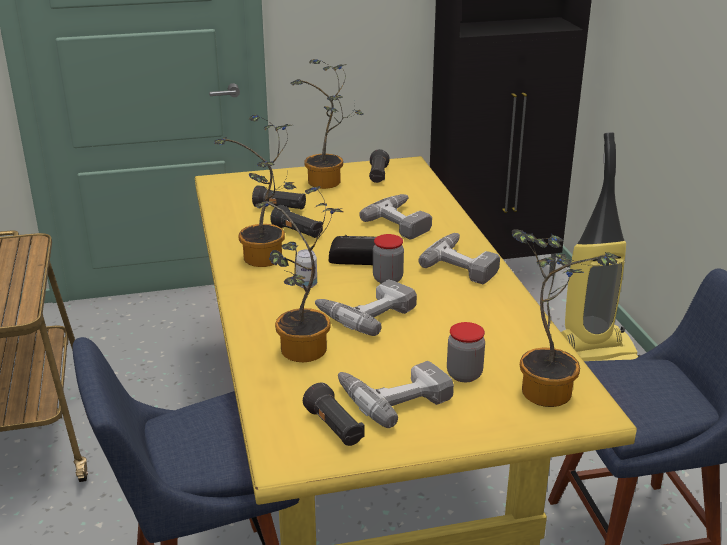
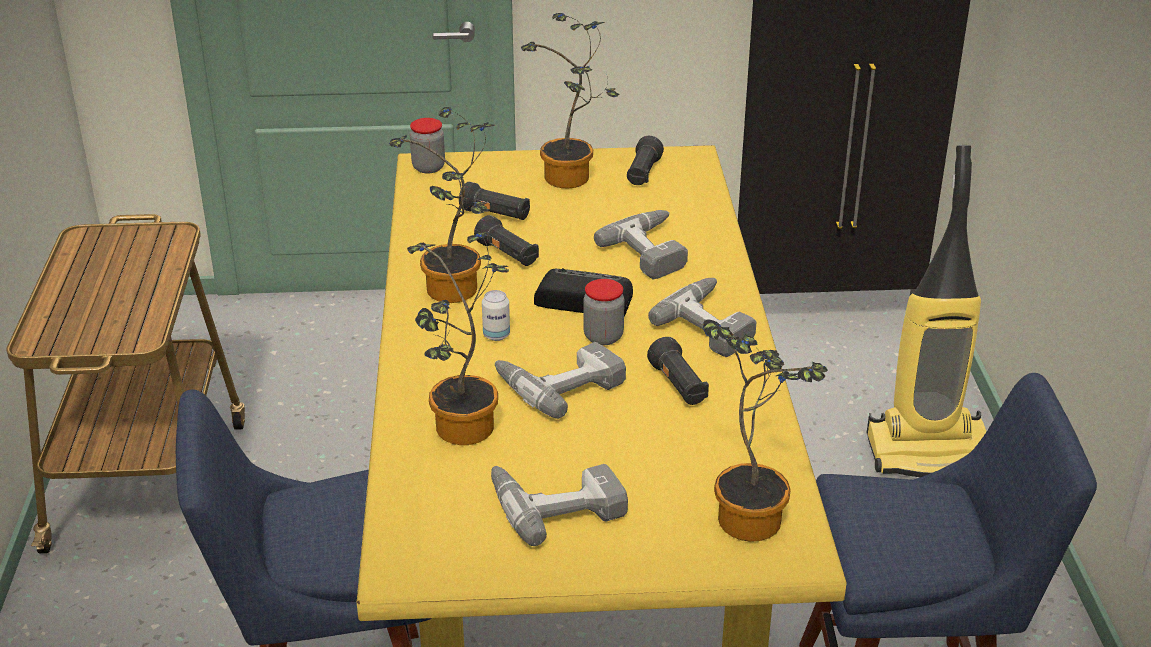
camera: 10 degrees right, 5 degrees up
(334, 428) = (471, 538): black flashlight -> black flashlight (678, 386)
(464, 374) = (654, 484): jar -> jar (428, 167)

